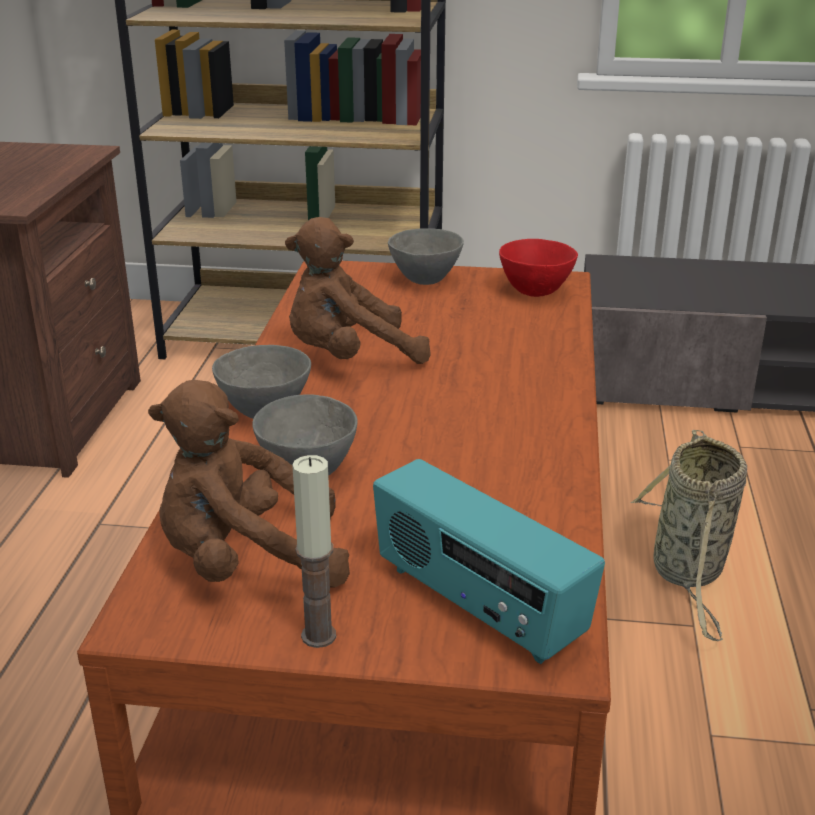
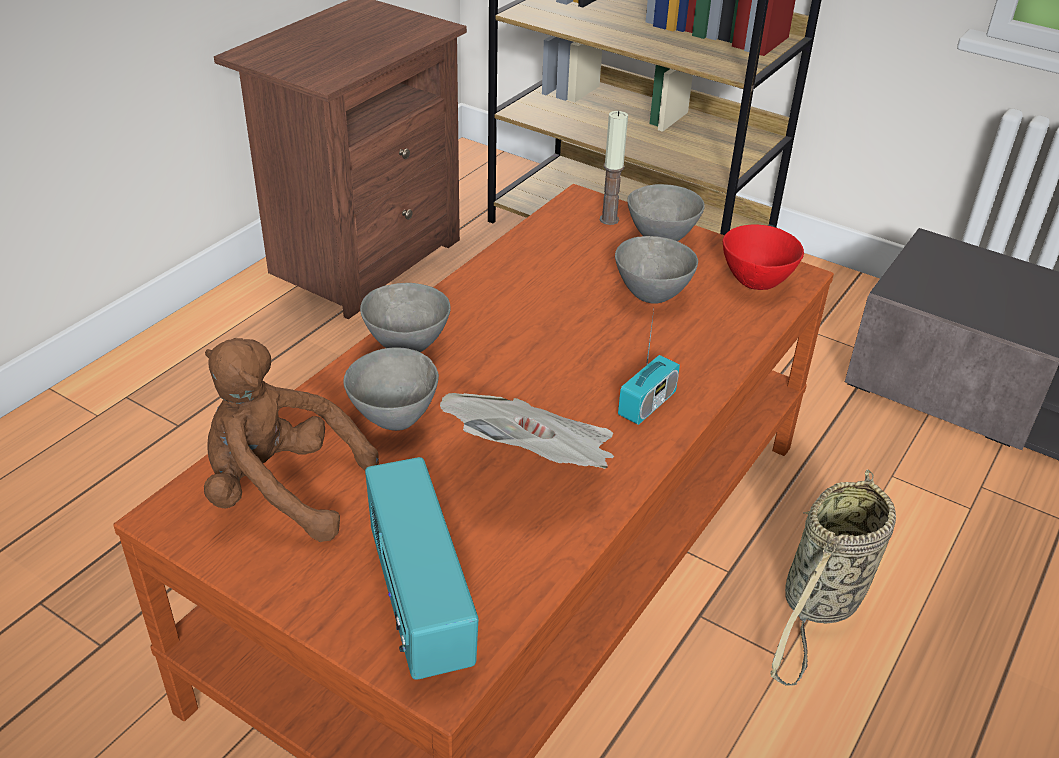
camera: 25 degrees right, 10 degrees up
(318, 636) = (280, 580): candle -> candle (609, 219)
(349, 358) = (522, 309): brown plush toy -> none
(456, 321) = (651, 295): none -> grey bowl
(478, 466) = (535, 463): none -> newspaper
(532, 397) = (647, 404): none -> radio

